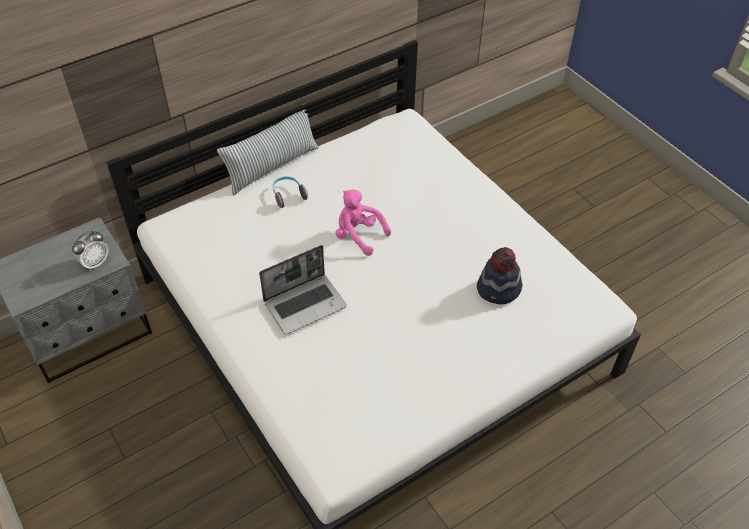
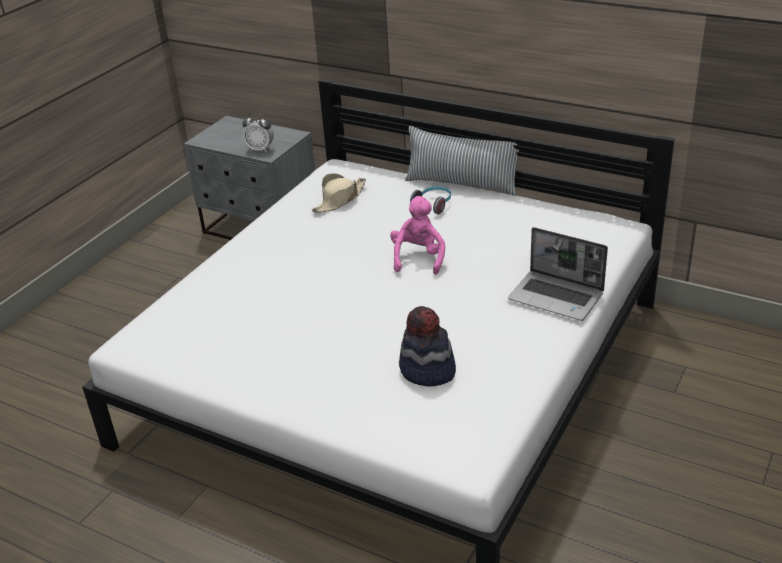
camera: 65 degrees right, 15 degrees down
(225, 246) = (339, 200): none -> beige hat
(305, 304) = (305, 262): laptop -> laptop (557, 297)

